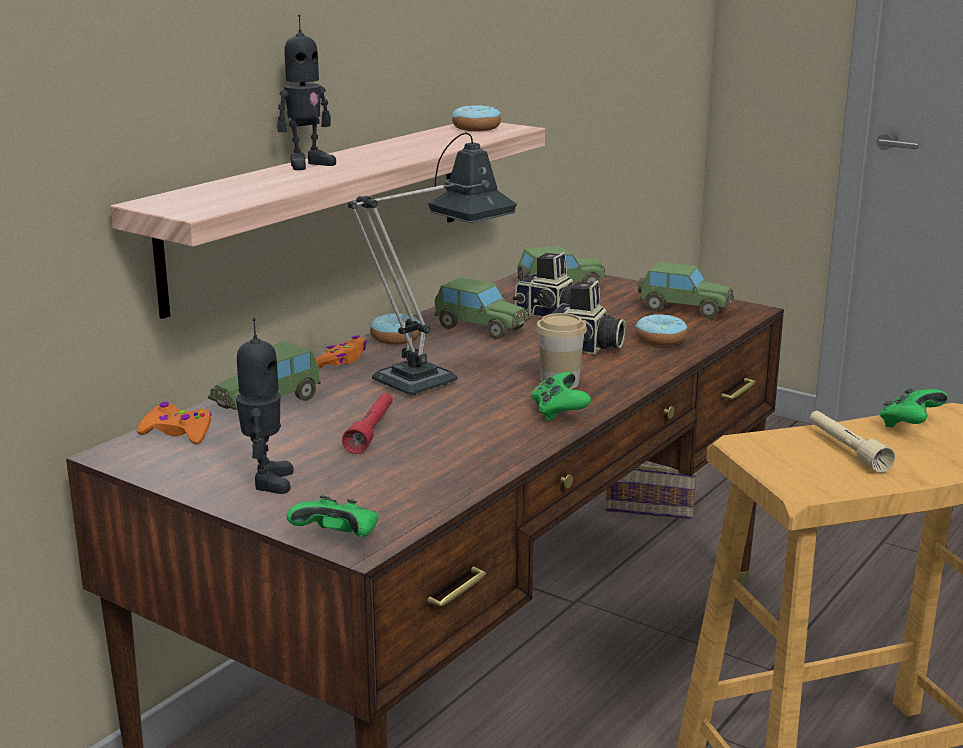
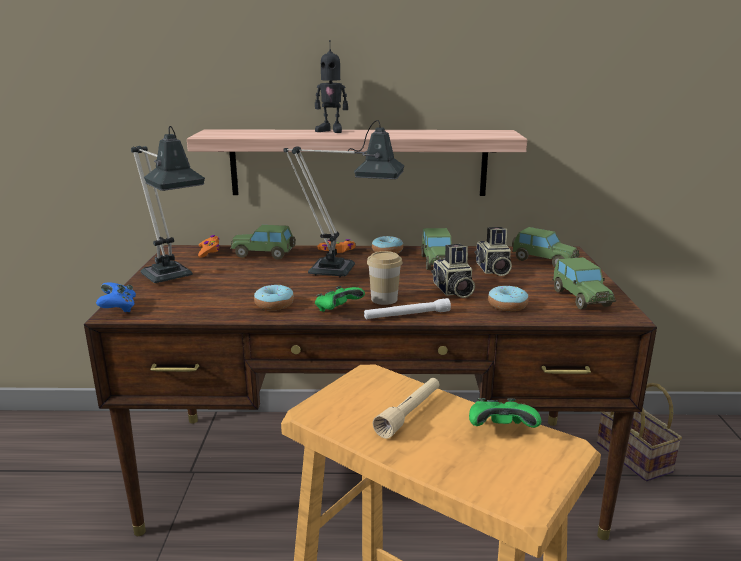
camera: 55 degrees right, 0 degrees up
(267, 481) = (171, 279): toy robot -> table lamp
(339, 538) = (118, 308): green game controller -> blue game controller
(371, 431) = (254, 280): red flashlight -> none
(476, 128) = (487, 132): donut -> donut (274, 304)
(624, 386) = (407, 315): none -> white flashlight

